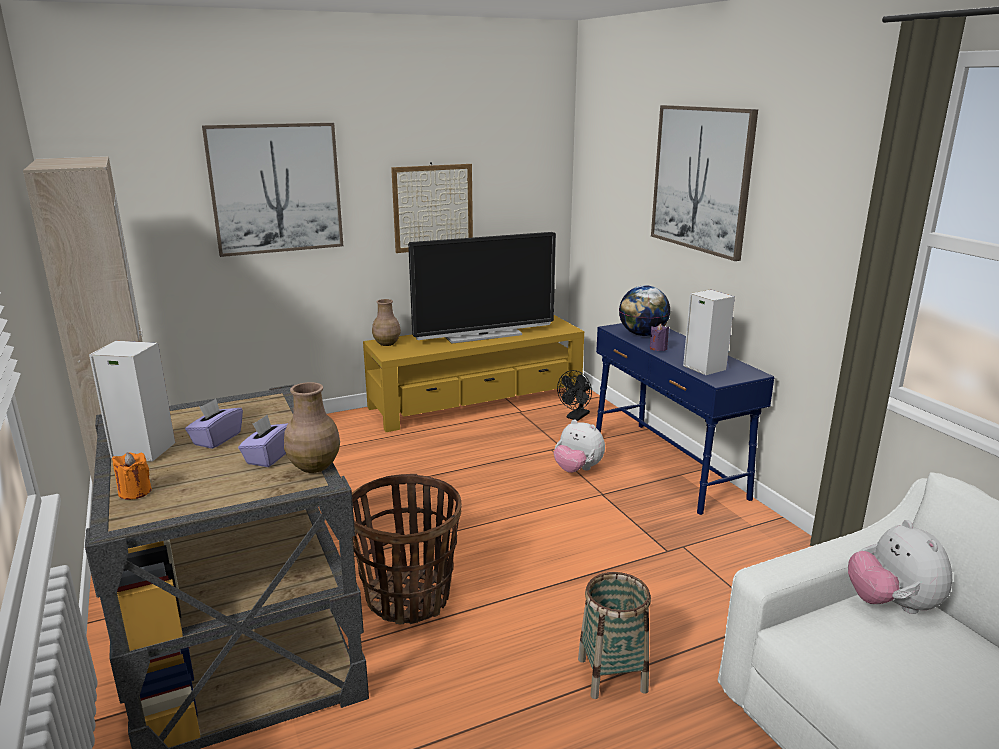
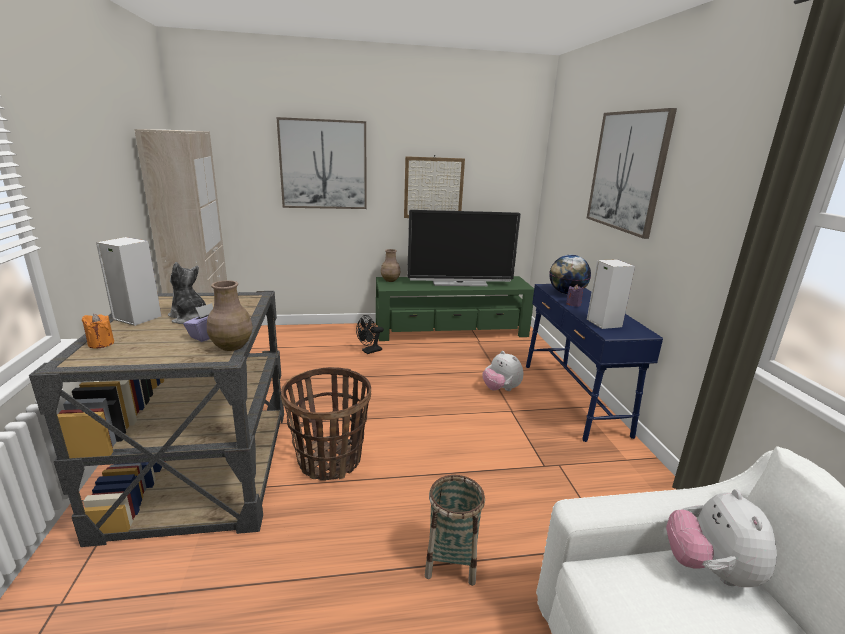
camera: 15 degrees right, 0 degrees up
(217, 439) = (190, 318): purple tissue box -> plush toy
(477, 402) = (451, 330): yellow tv stand -> green tv stand
(576, 417) = (517, 351): black fan -> black fan (369, 351)

